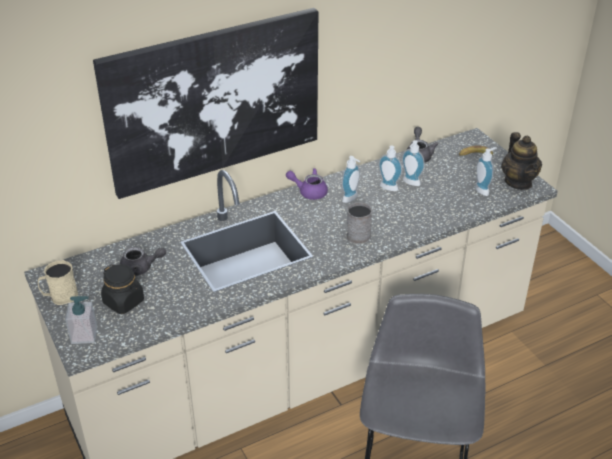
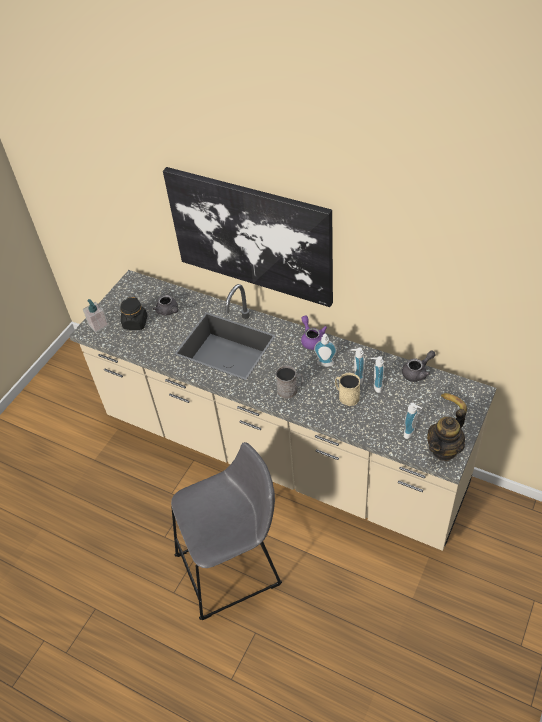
camera: 60 degrees right, 10 degrees up
(60, 296) = (120, 296): beige mug -> beige mug (346, 396)

